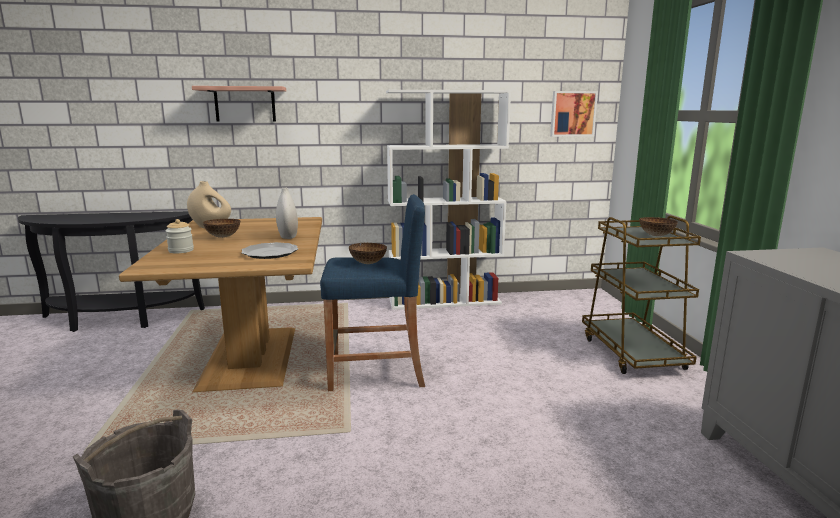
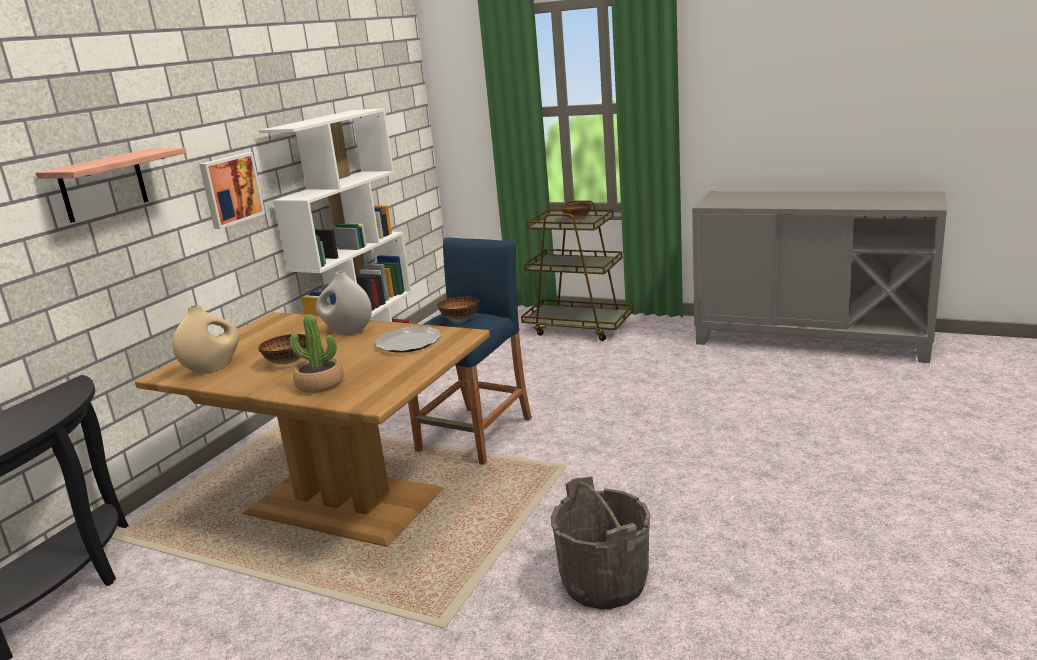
camera: 55 degrees left, 5 degrees up
(181, 250) = (320, 384): jar -> potted plant
(572, 114) = (403, 123): picture -> picture (230, 189)

